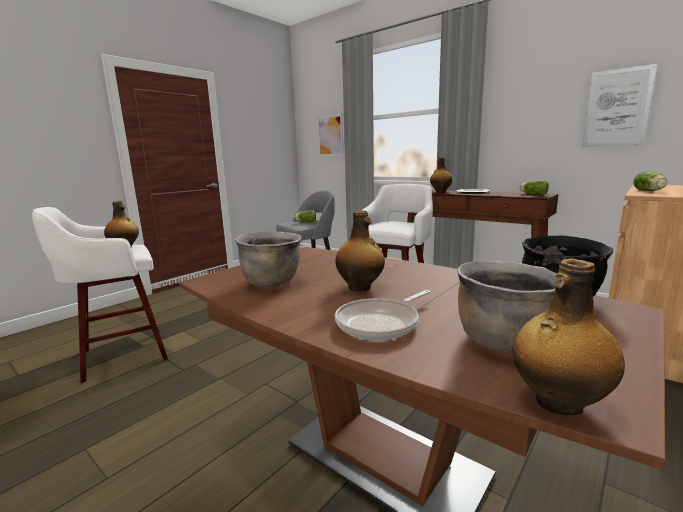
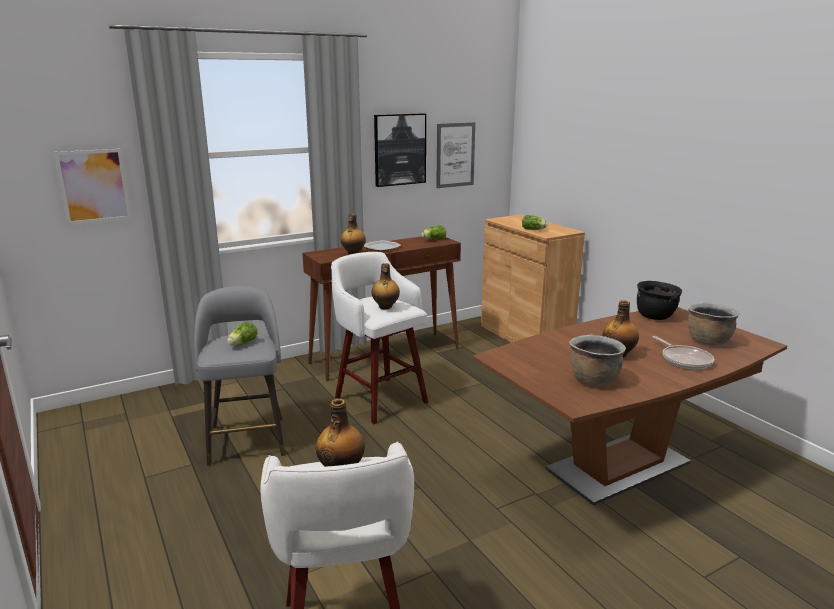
camera: 70 degrees left, 5 degrees up
(537, 105) = (399, 149): none -> picture
(557, 403) = (760, 347): bottle -> bottle (385, 307)

